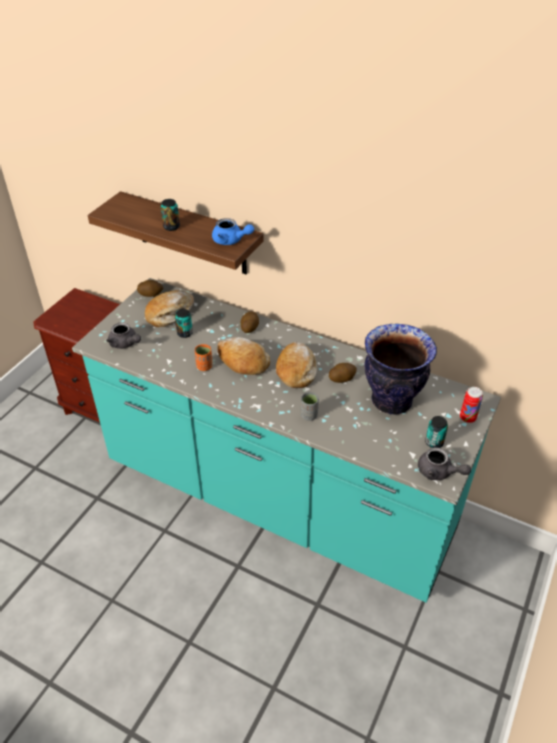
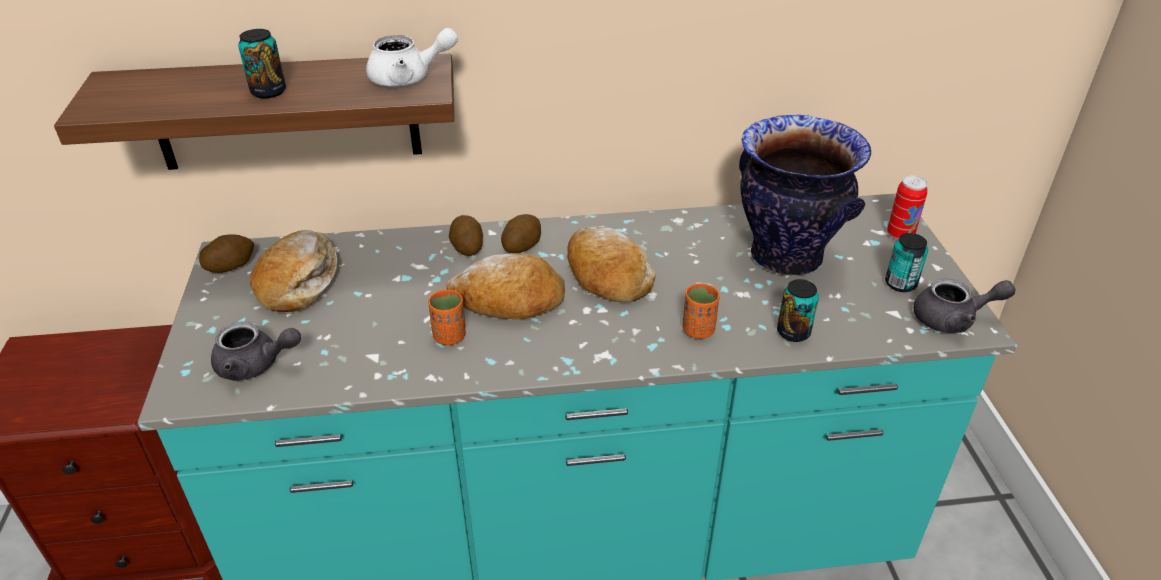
camera: 35 degrees left, 5 degrees down
(185, 333) = (360, 300): can -> can (793, 332)
(231, 241) = (409, 78): blue teapot -> white teapot
(309, 415) = (698, 330): grey cup -> orange cup
(342, 378) = (686, 257): potato -> potato (522, 245)

